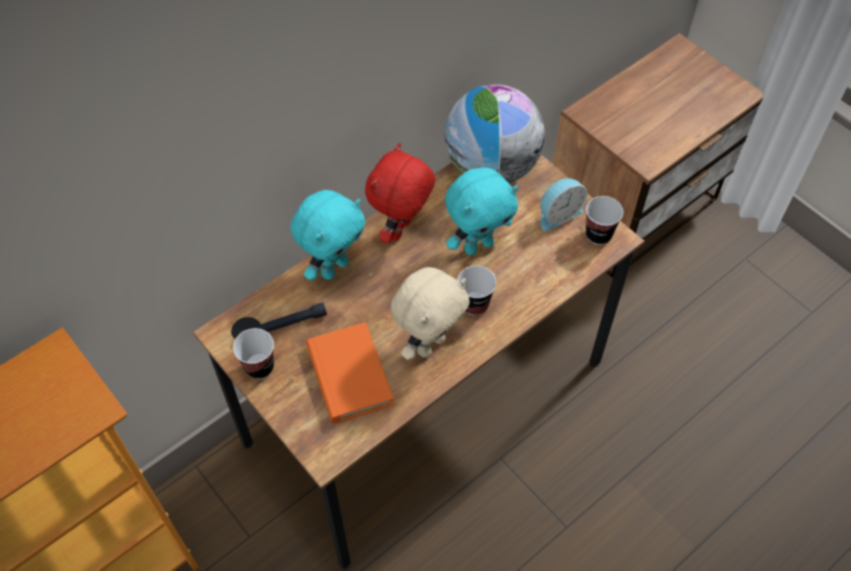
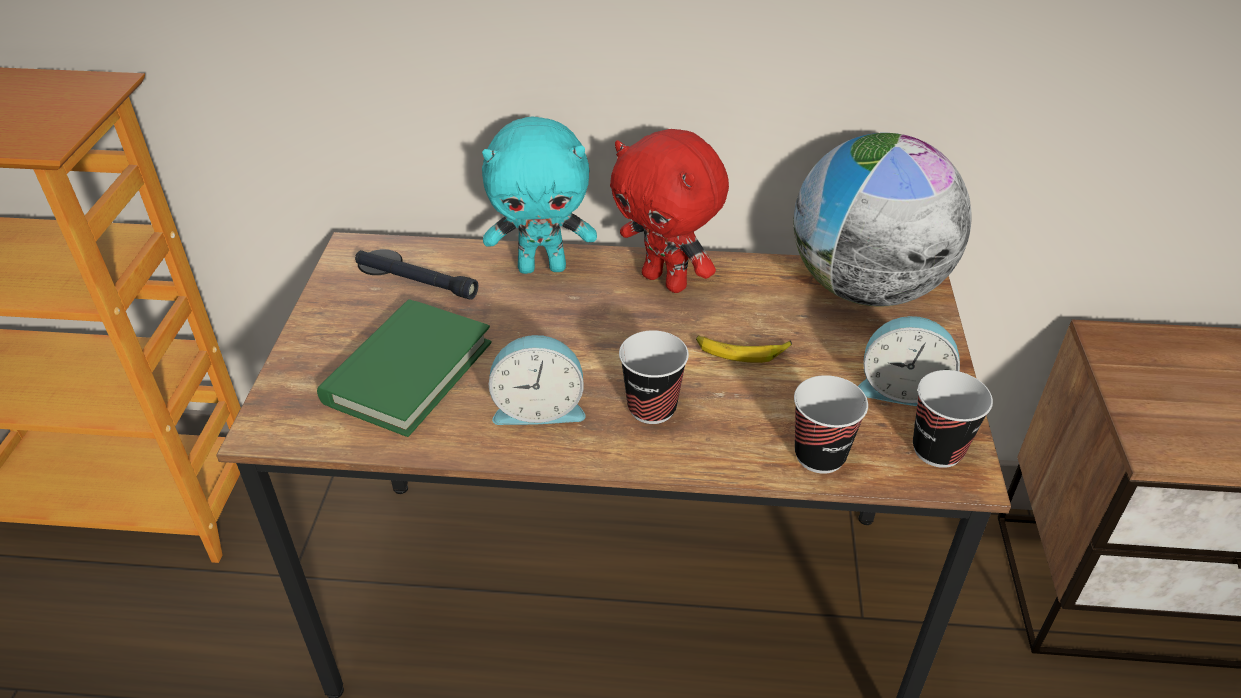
camera: 45 degrees right, 15 degrees down
(259, 367) = (339, 300): cup -> cup (820, 455)
(349, 375) = (408, 372): orange book -> green book
(401, 230) = (666, 281): red plush toy -> red plush toy turned 120 degrees counterclockwise
(429, 344) = (539, 408): beige plush toy -> alarm clock
(478, 245) = (741, 352): turquoise plush toy -> banana

